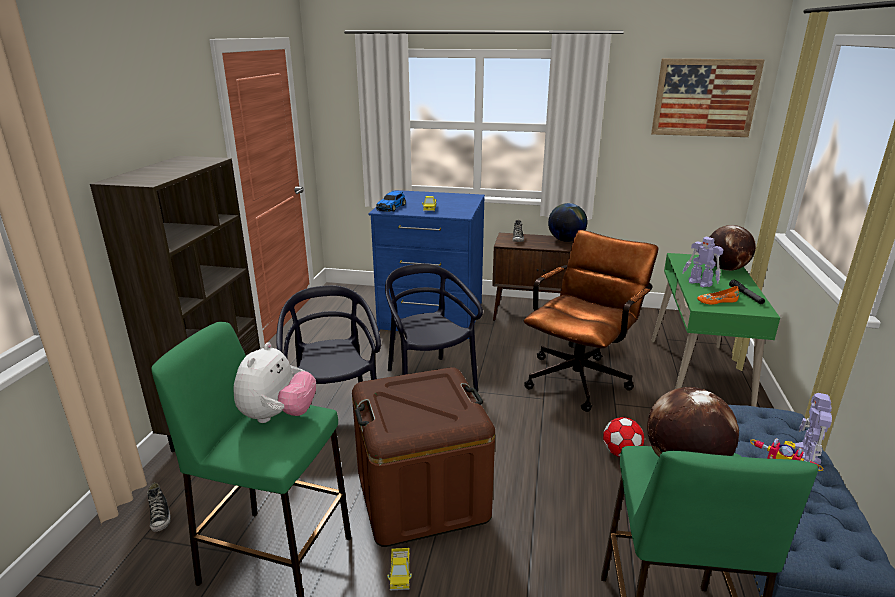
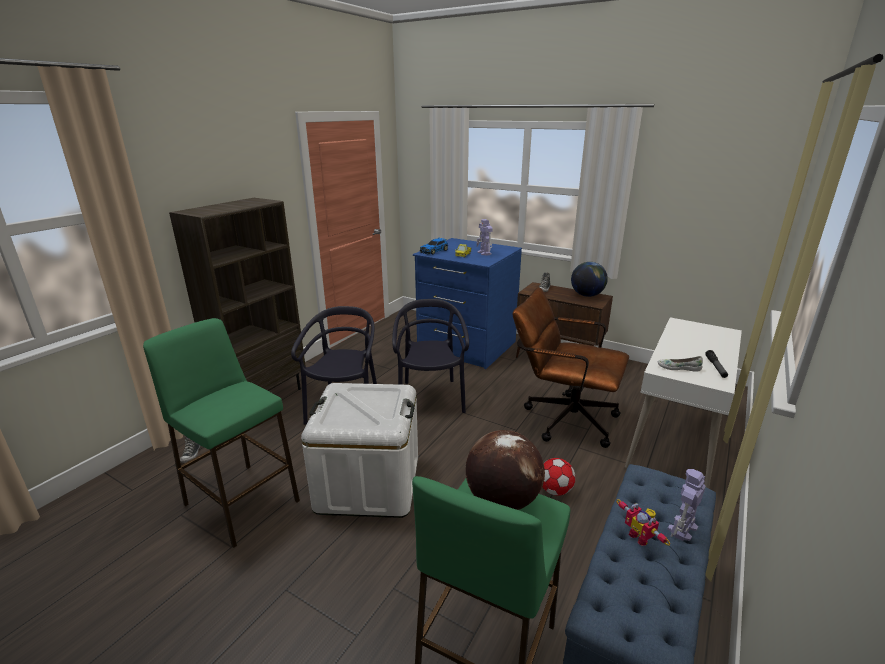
camera: 20 degrees right, 0 degrees up
(278, 416) = (237, 394): plush toy -> none
(400, 573) = (315, 537): toy truck -> none
(422, 495) = (368, 483): brown storage box -> white storage box
(581, 376) = (562, 418): brown office chair -> brown office chair turned 120 degrees counterclockwise
(697, 378) = (676, 441): green desk -> white desk
(700, 283) = (677, 349): toy robot -> toy robot (484, 253)
(705, 98) = (737, 170): picture -> none
(716, 301) = (678, 367): orange shoe -> white shoe
(725, 269) = (718, 339): globe -> none

